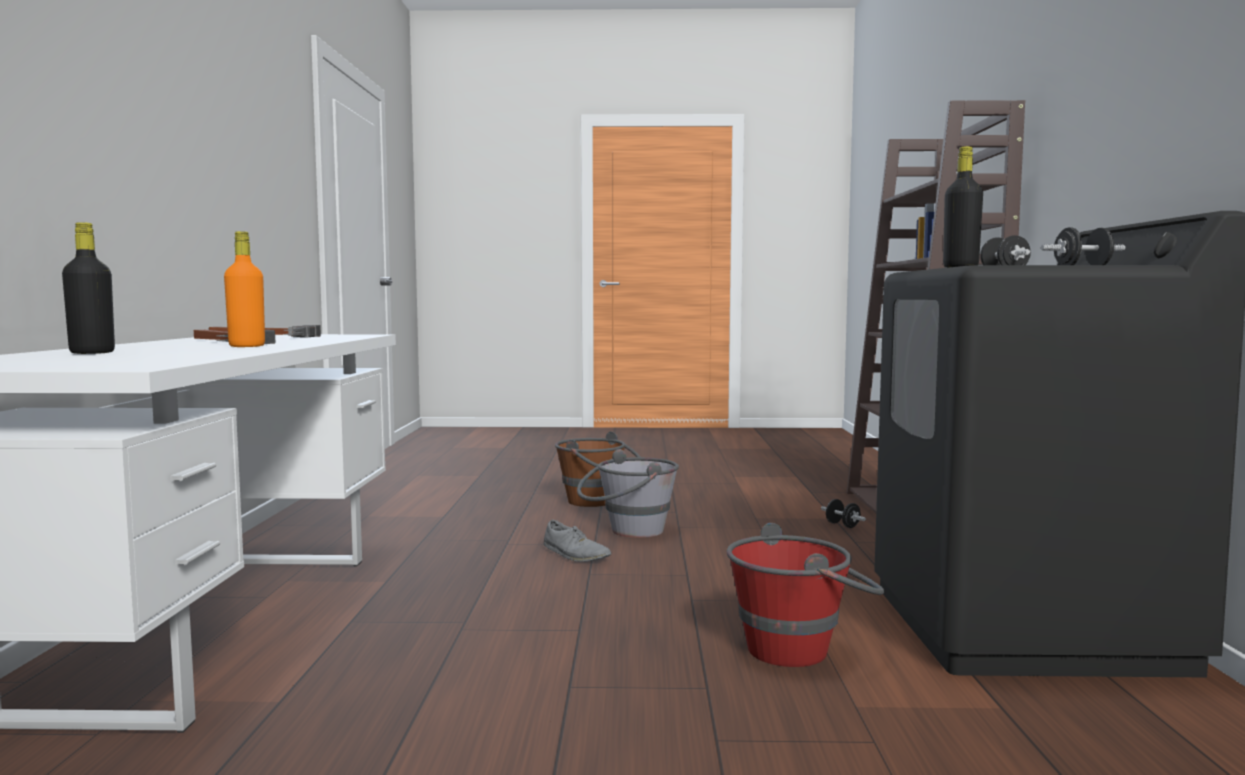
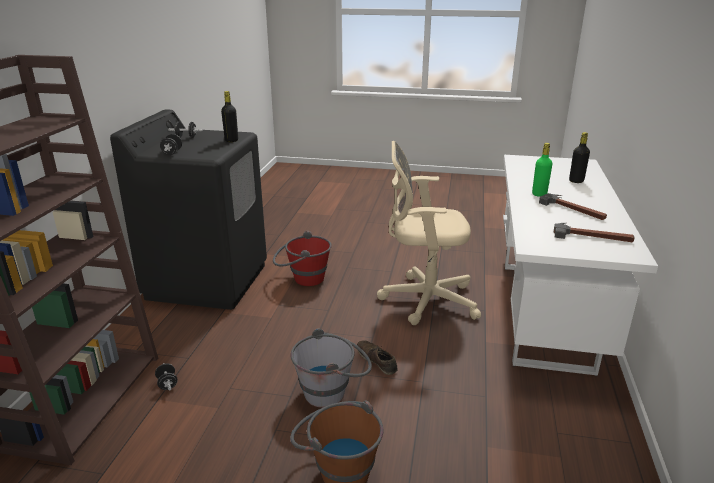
camera: 170 degrees left, 20 degrees up
(247, 346) = (539, 194): orange bottle -> green bottle
(484, 629) = (424, 300): none -> beige office chair
(575, 554) = (376, 360): grey shoe -> brown shoe

